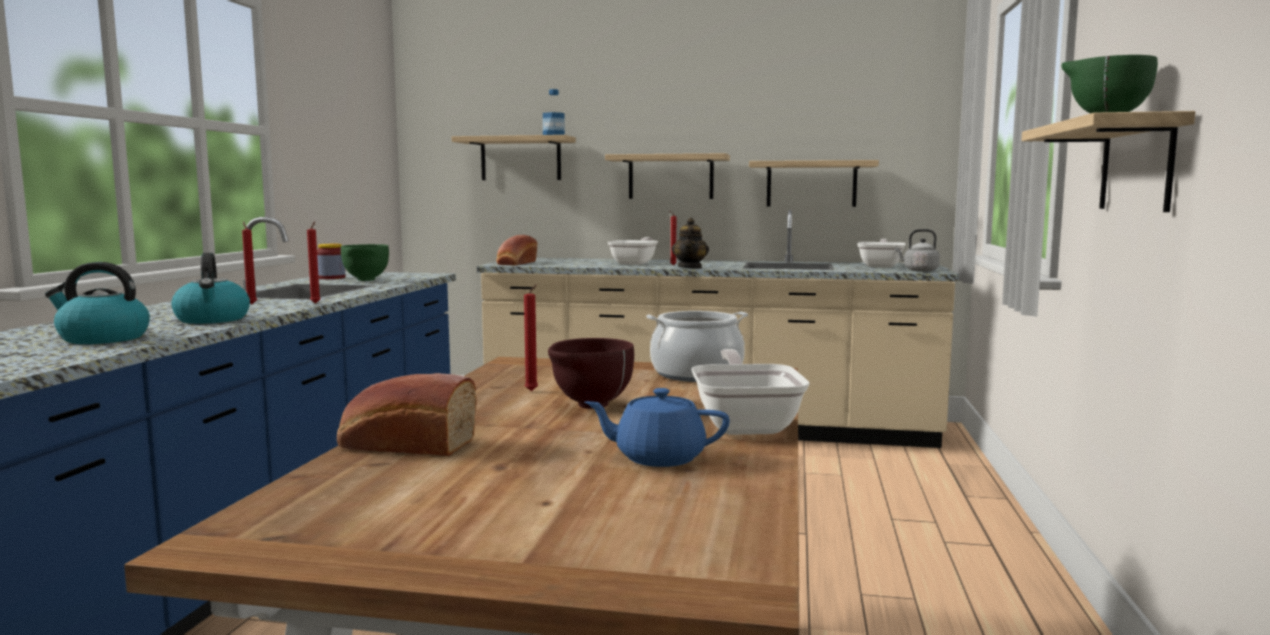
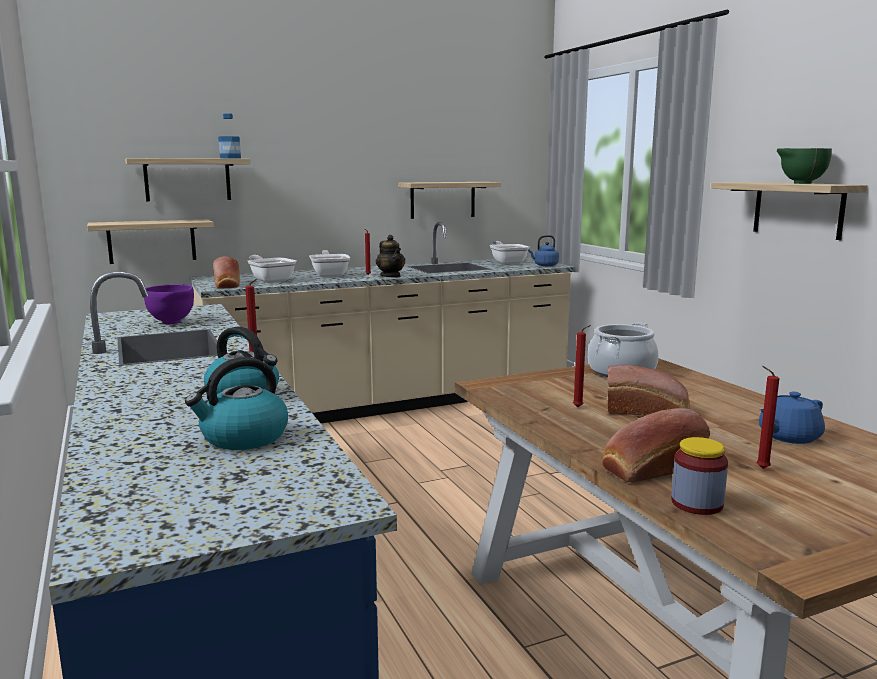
camera: 35 degrees left, 5 degrees up
(251, 304) = (193, 370): red candle -> red candle (760, 468)
(331, 278) = (120, 324): jar -> jar (697, 503)
(365, 280) = (172, 323): green bowl -> purple bowl
(589, 406) = (647, 411): brown bowl -> bread
(671, 177) = (333, 195): shelf -> shelf (152, 241)
(745, 424) = (753, 403): frying pan -> frying pan (271, 280)
(918, 270) = (544, 265): grey kettle -> blue kettle

